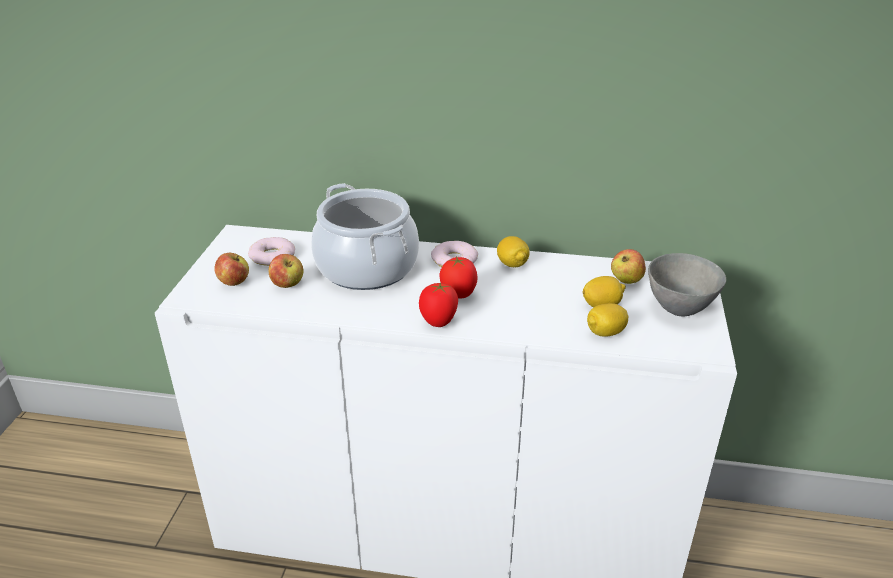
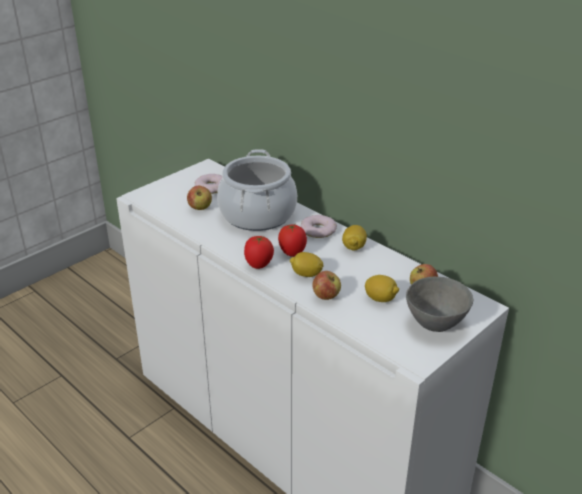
camera: 35 degrees right, 0 degrees up
(234, 282) = (173, 196): apple -> apple (326, 296)
(605, 333) = (358, 317): lemon -> lemon (306, 274)

